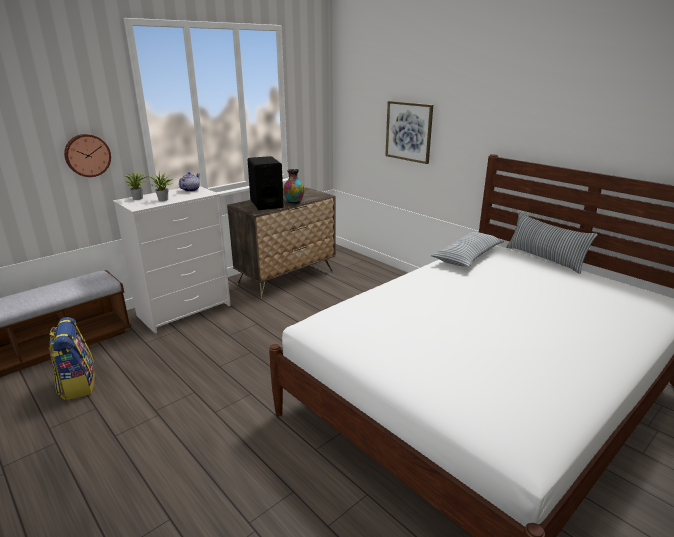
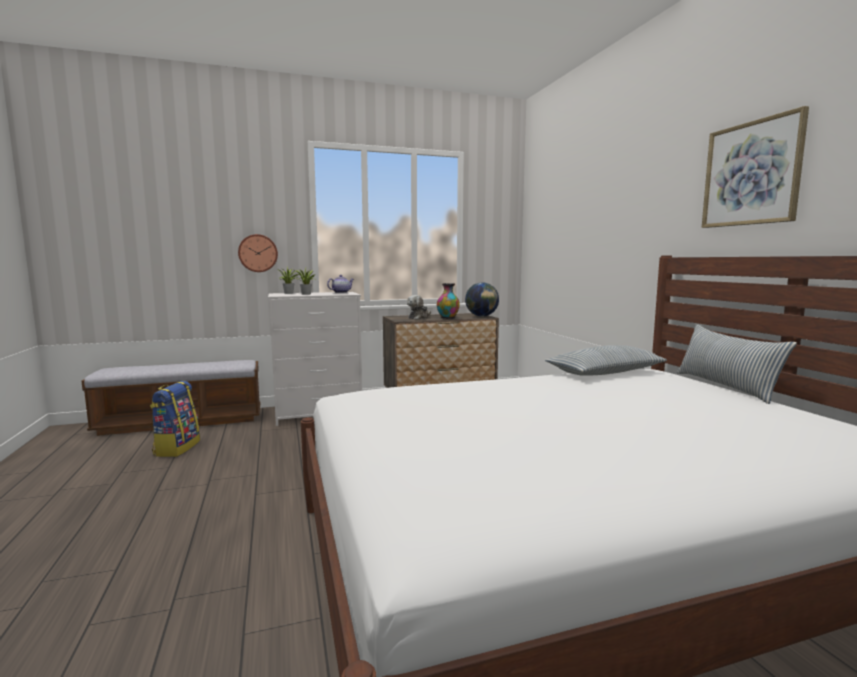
camera: 25 degrees right, 15 degrees down
(266, 204) = (419, 317): black speaker -> plush toy
(318, 194) = (481, 316): none -> globe
(409, 131) = (584, 247): picture -> picture (751, 174)

